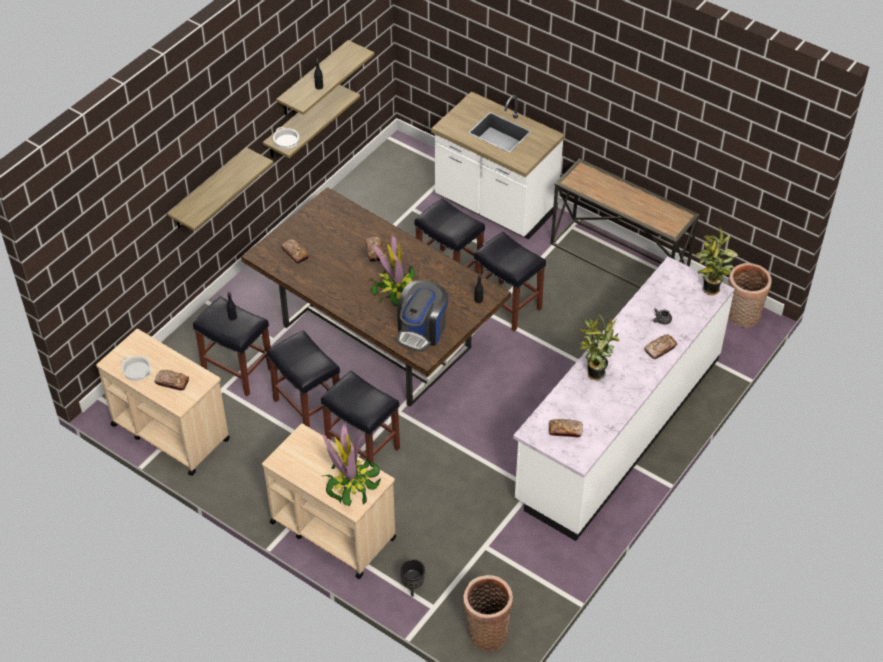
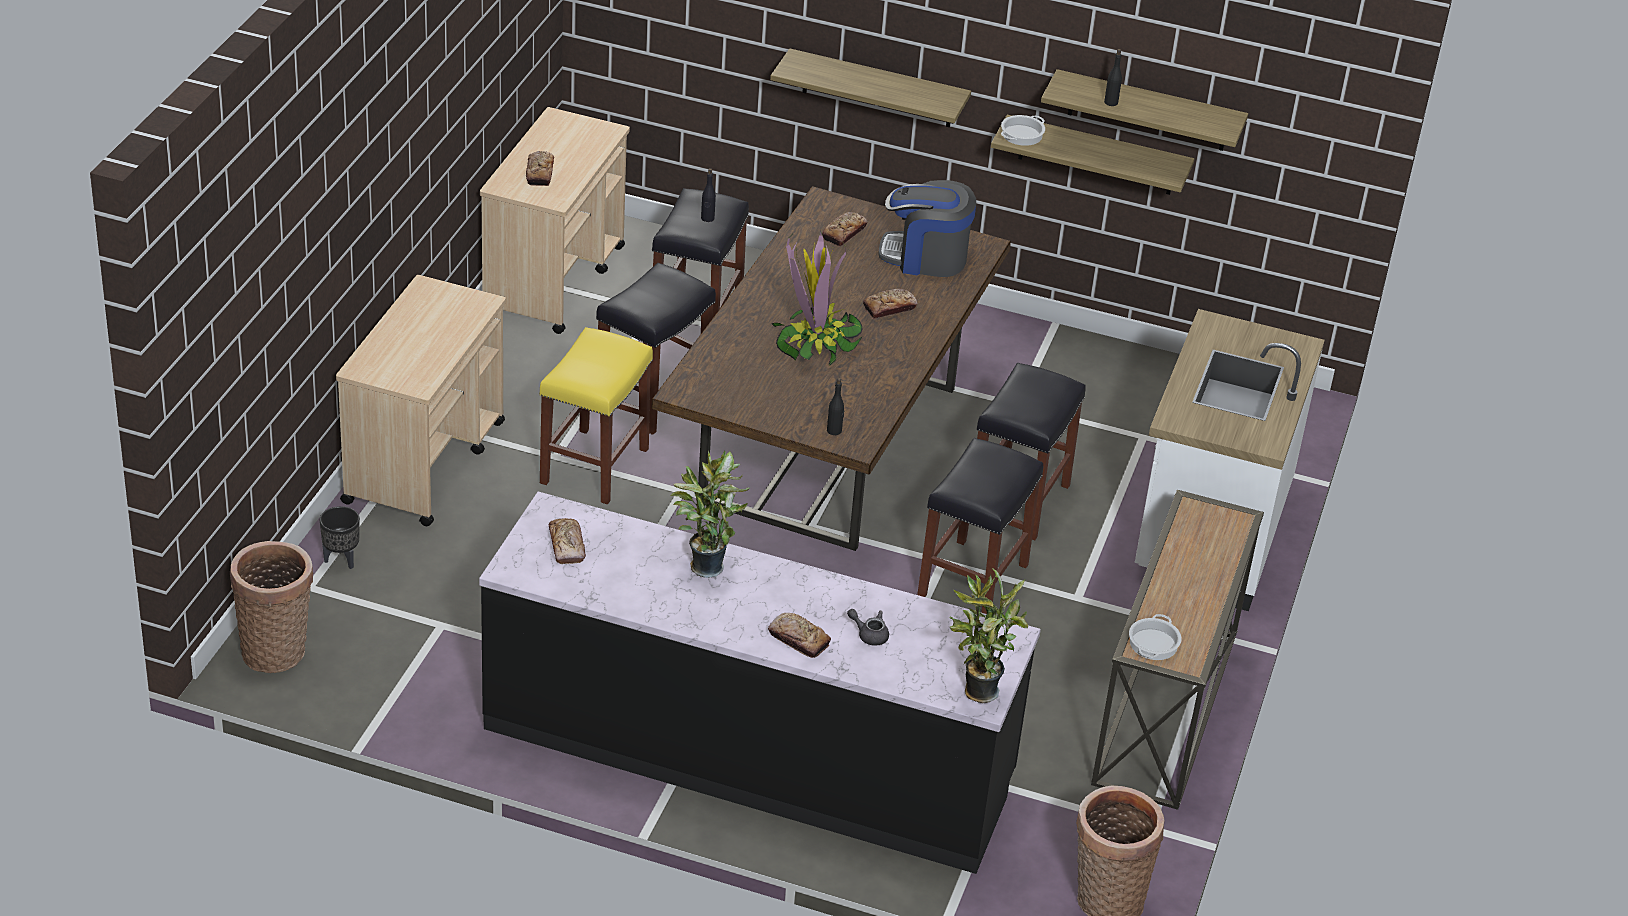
camera: 70 degrees right, 10 degrees down
(137, 370) = (549, 141): cooking pot -> cooking pot (1154, 644)
(351, 483) = (406, 359): potted plant -> none
(361, 447) = (594, 465): black stool -> yellow stool
(422, 330) = (738, 380): coffee machine -> coffee machine (925, 257)
(618, 428) = (748, 754): white counter -> black counter

